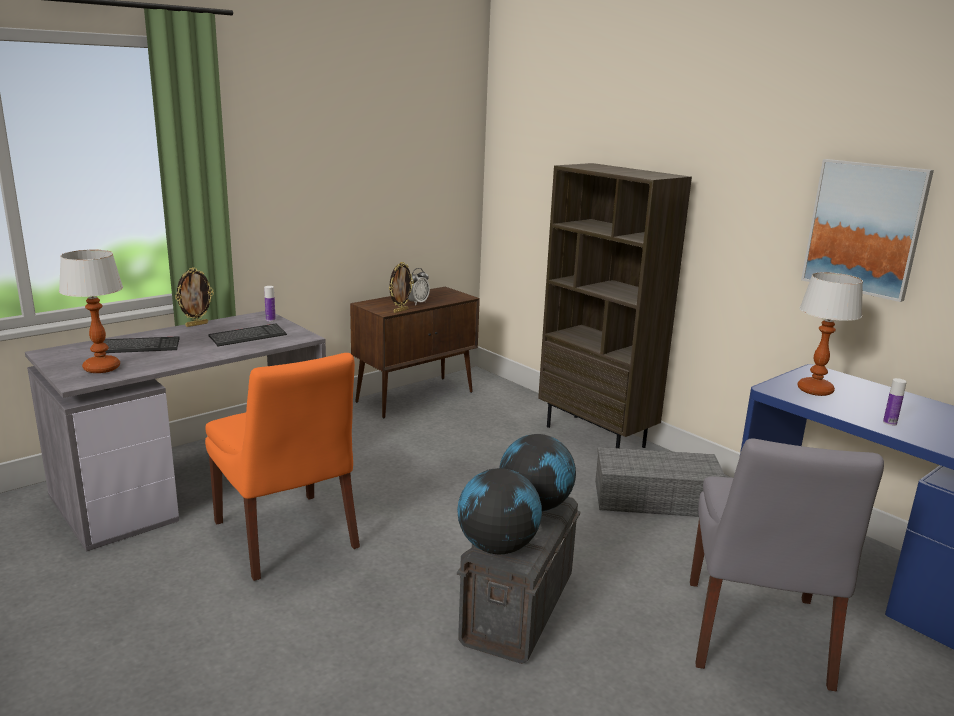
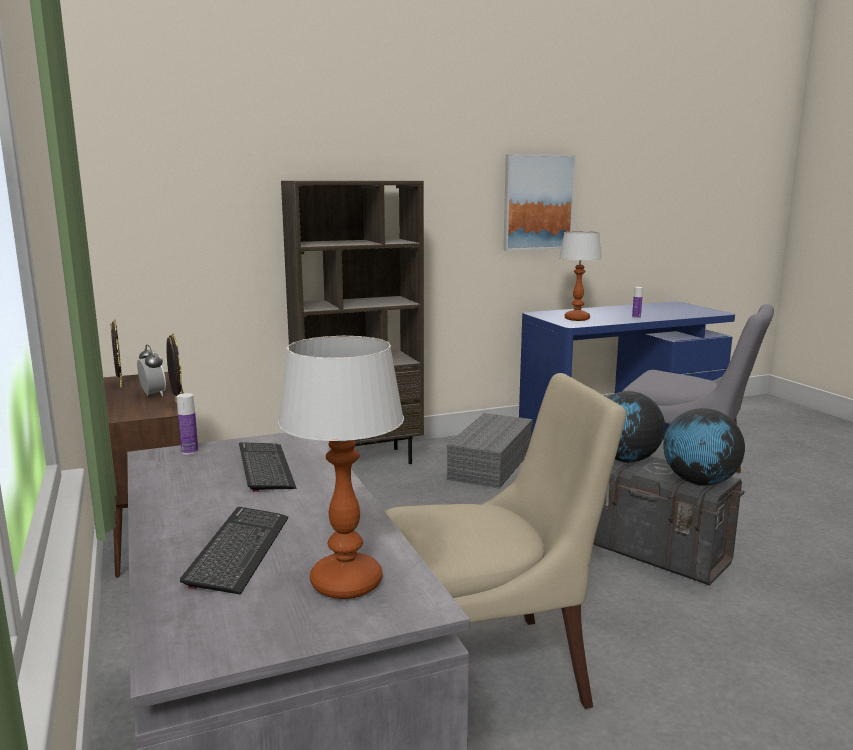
camera: 70 degrees left, 5 degrees down
(196, 324) = (146, 502): picture frame -> picture frame (120, 385)
(287, 537) = (491, 672): orange chair -> beige chair

